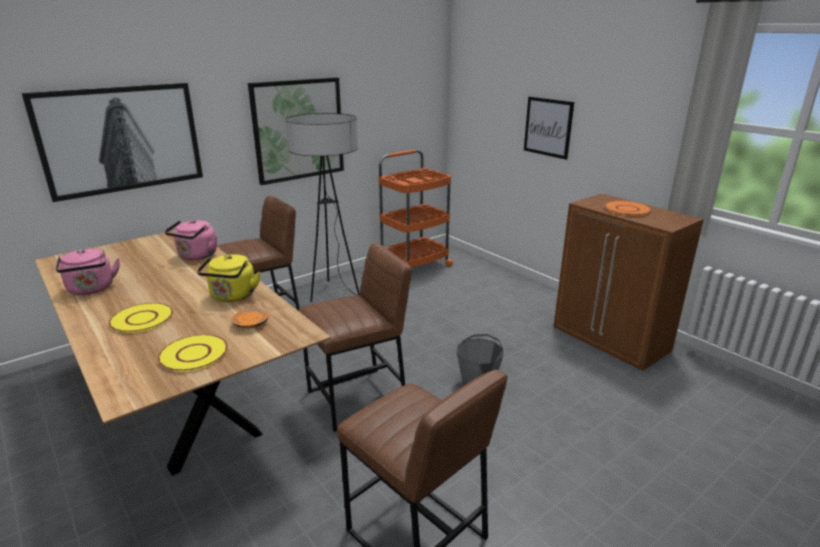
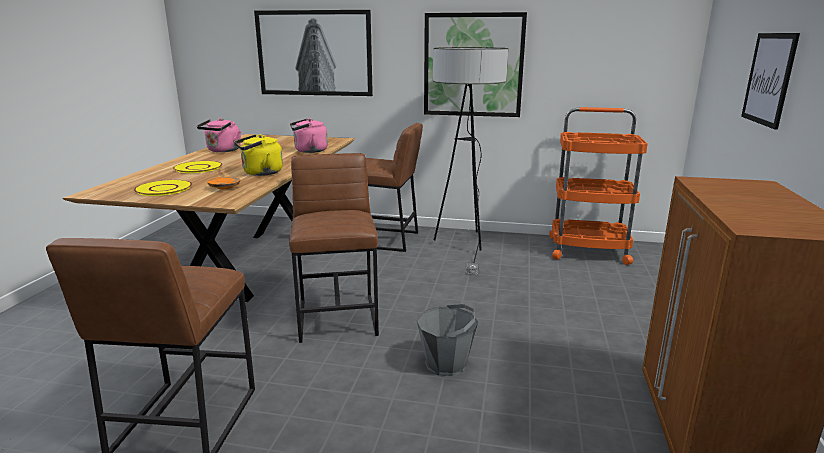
camera: 50 degrees right, 5 degrees down
(358, 398) = (337, 316): brown chair -> brown chair turned 120 degrees counterclockwise
(627, 209) = (751, 199): orange plate -> none

